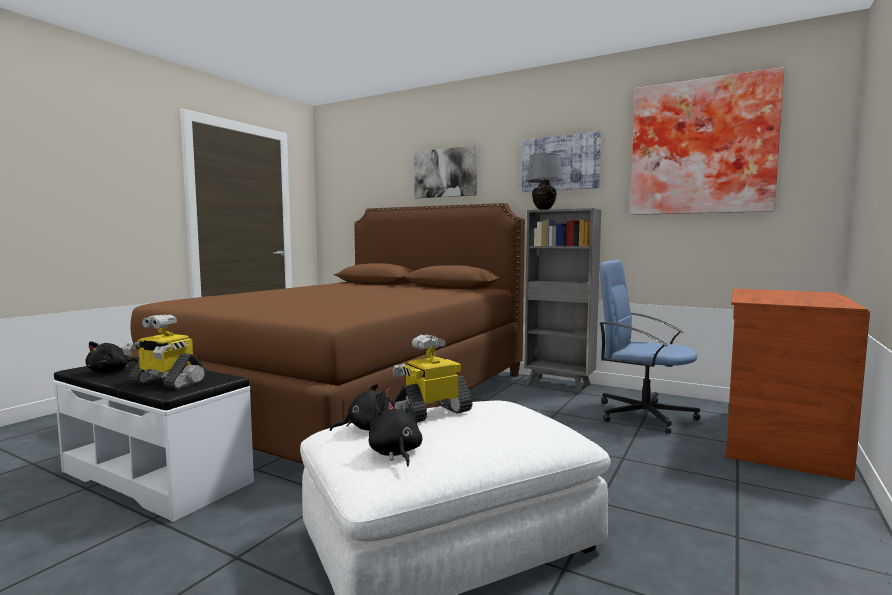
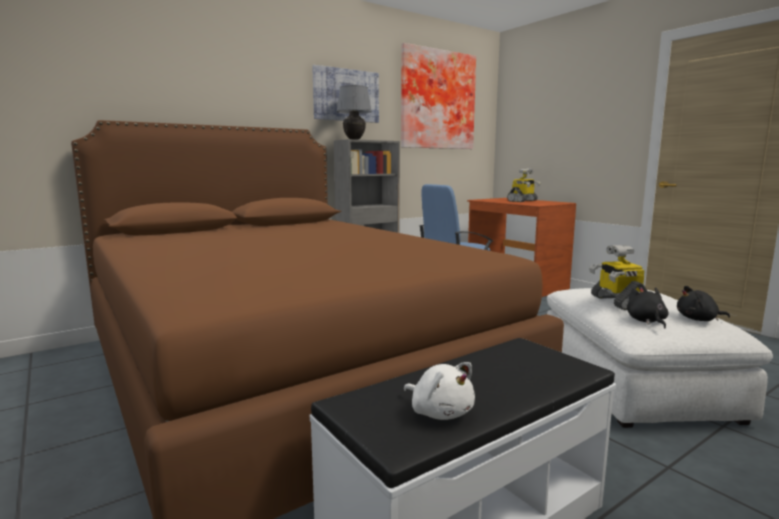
camera: 65 degrees left, 5 degrees up
(111, 371) = (440, 412): black plush toy -> white plush toy
(166, 383) = (537, 371): toy robot -> toy robot (522, 201)
(445, 173) = (220, 85): picture -> none

